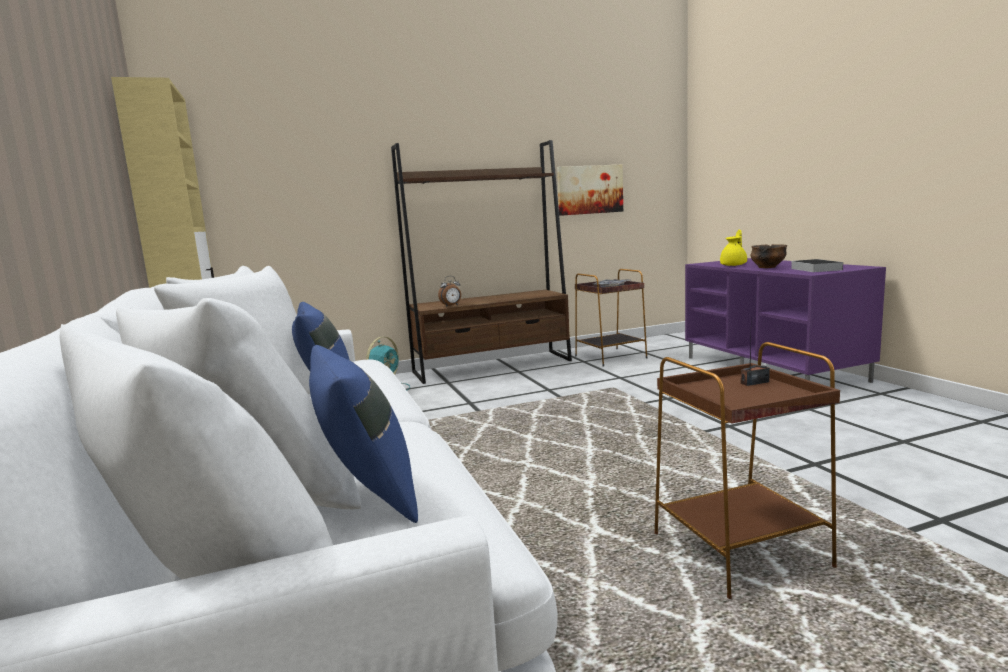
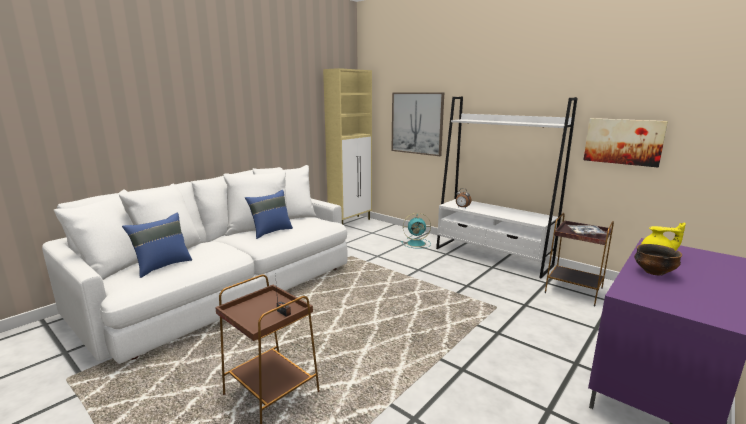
camera: 60 degrees right, 5 degrees up
(310, 196) = (417, 123): none -> picture
(493, 366) = (492, 257): brown bookcase -> white bookcase
(814, 269) = (667, 294): book -> none

